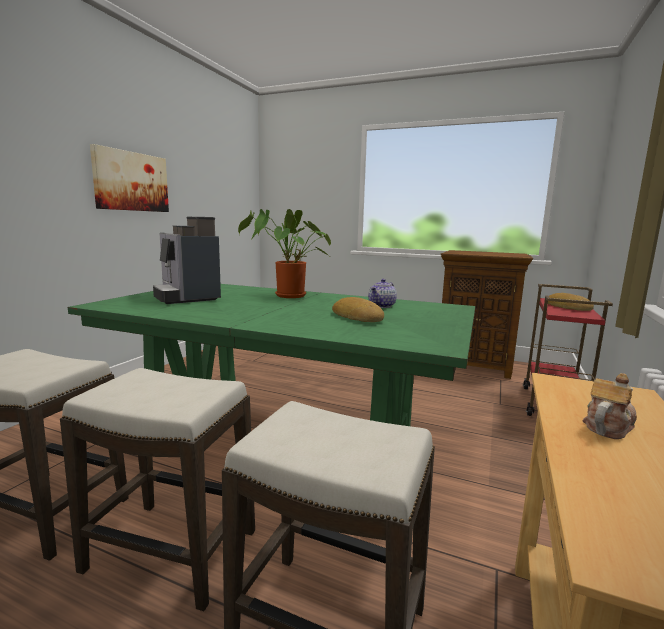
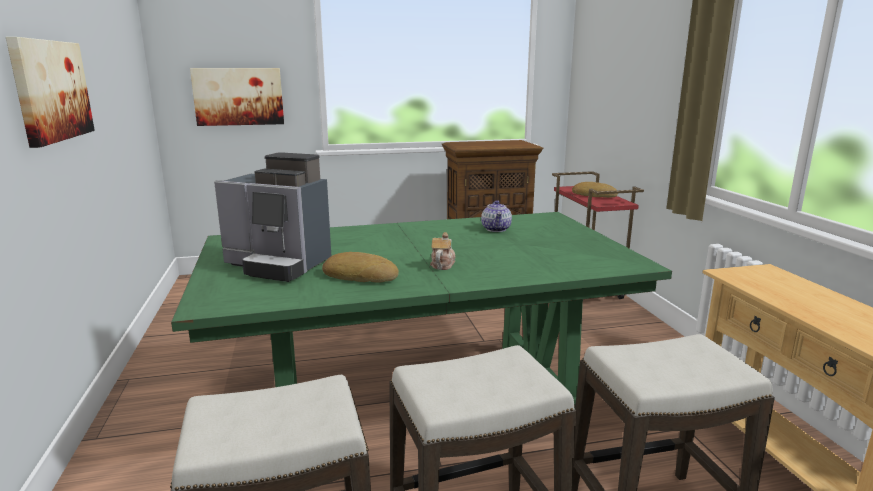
camera: 35 degrees left, 5 degrees up
(287, 296) = (382, 236): potted plant -> none
(306, 208) = (238, 96): none -> picture
(358, 317) = (513, 248): bread -> bread (360, 275)
(607, 427) = (799, 297): teapot -> teapot (442, 265)

